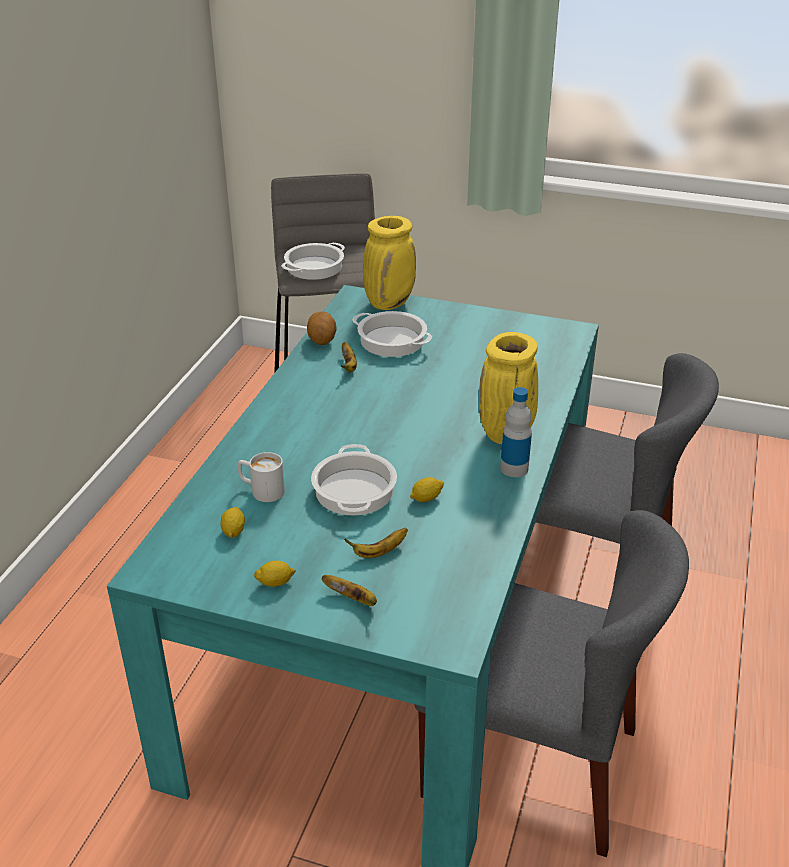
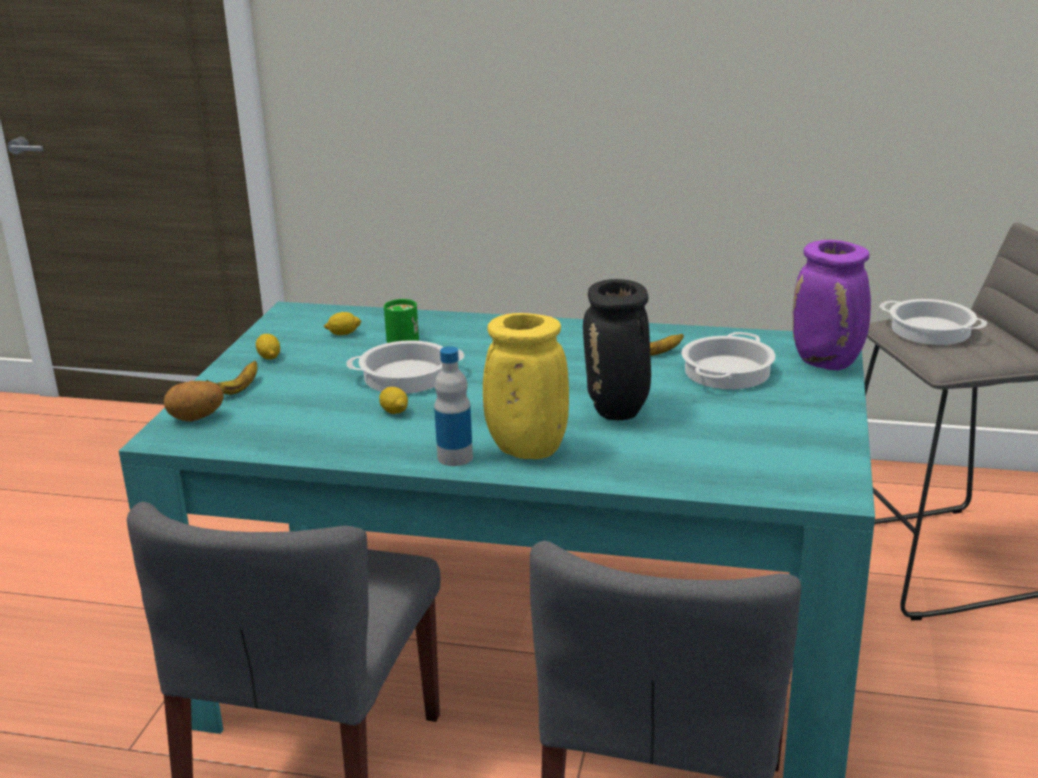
camera: 85 degrees right, 10 degrees down
(261, 490) = (405, 337): white mug -> green mug
(322, 340) = (705, 335): potato -> potato (196, 418)
(379, 552) = (306, 395): banana -> none
(389, 303) = (828, 363): yellow vase -> purple vase
(449, 391) = (618, 412): none -> black vase

